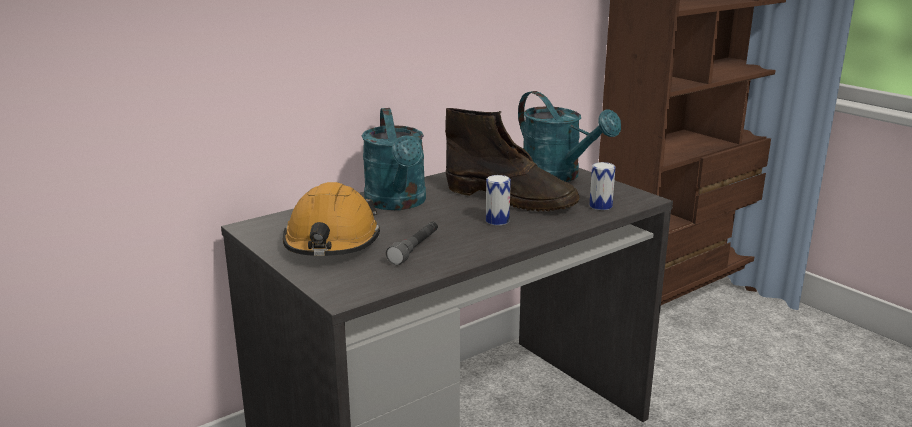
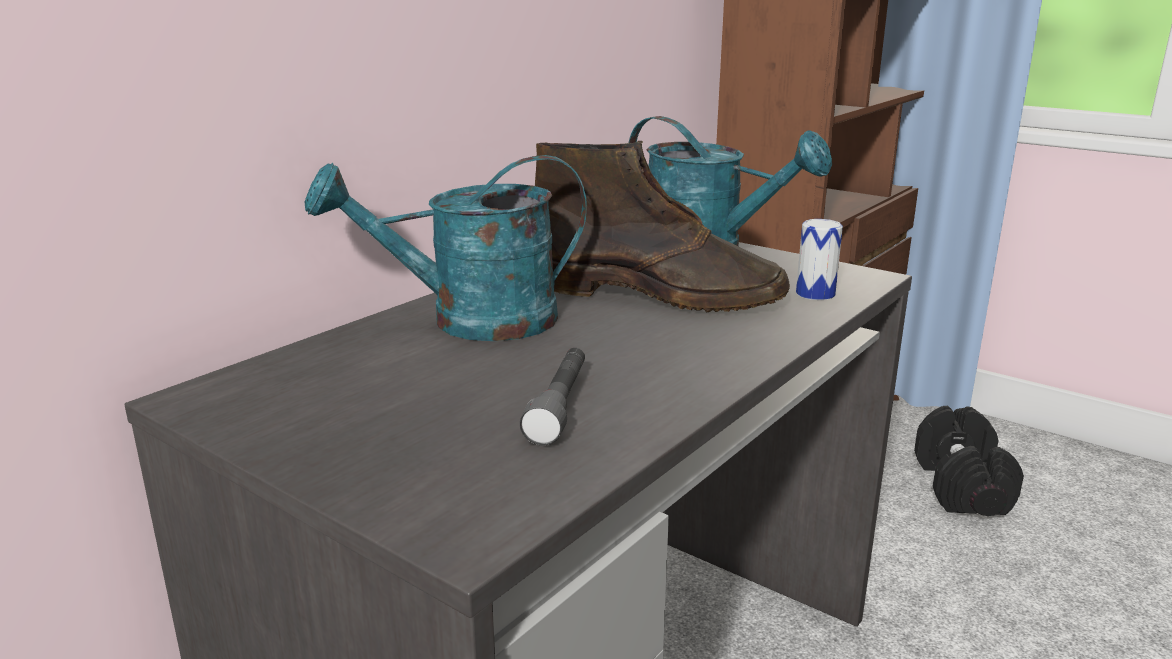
camera: 15 degrees left, 0 degrees up
(332, 242) = (383, 412): orange hard hat -> none
(398, 203) = (471, 322): turquoise watering can -> turquoise watering can turned 105 degrees clockwise
(497, 221) = (670, 335): can -> none
(768, 353) = (962, 487): none -> black dumbbell

